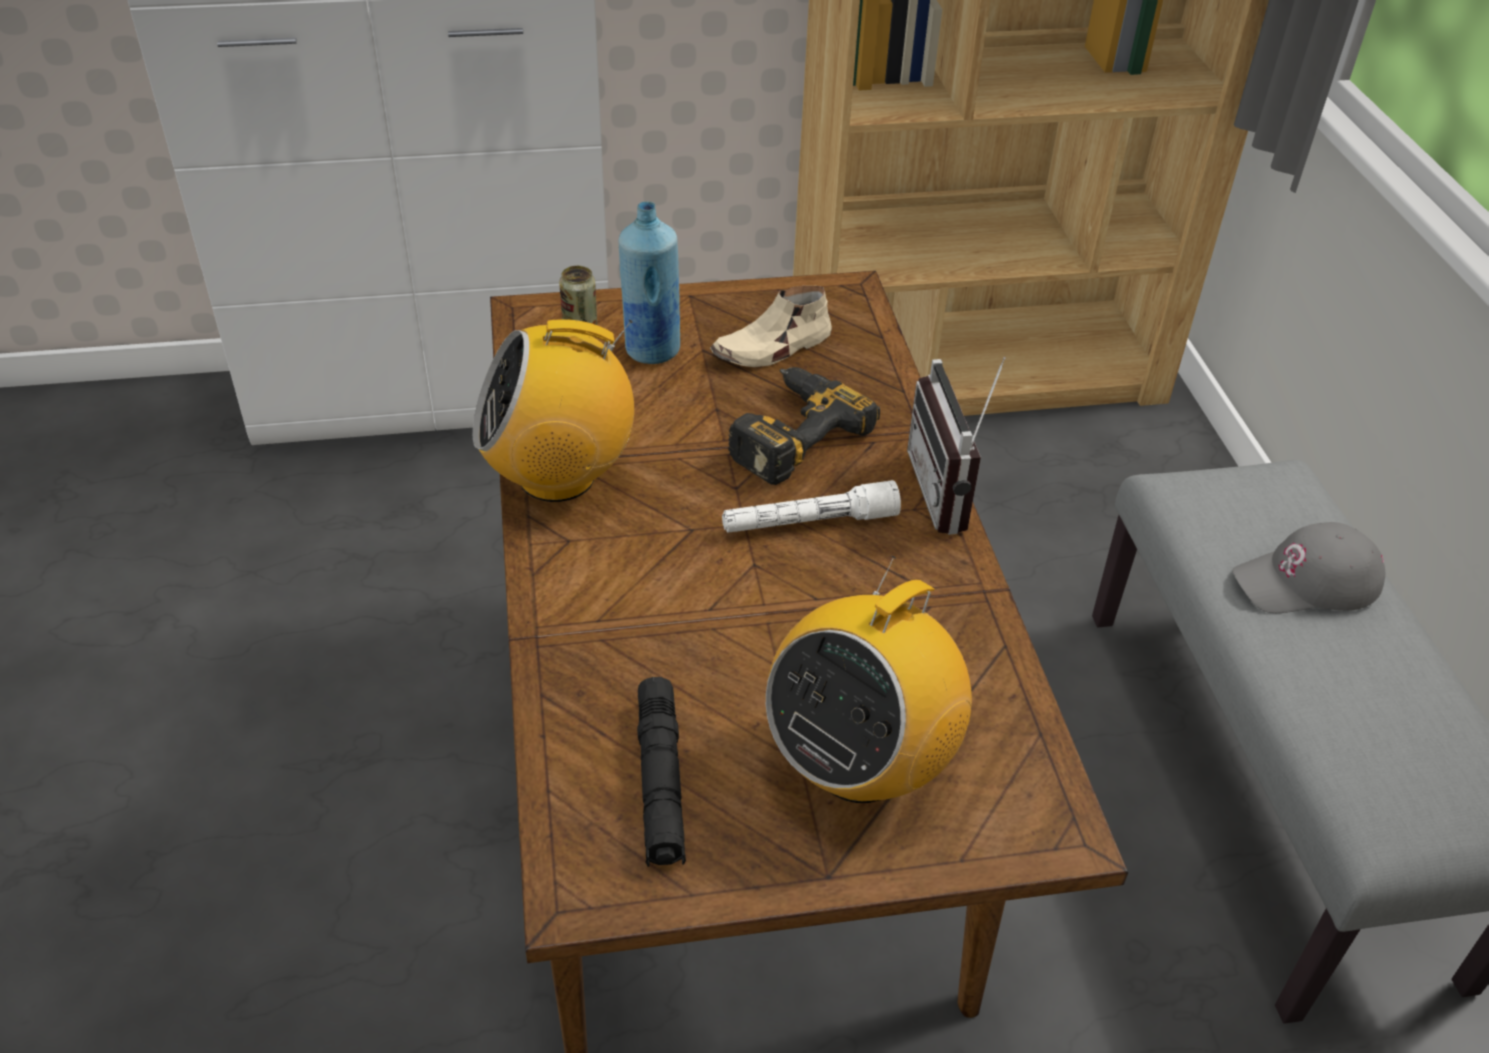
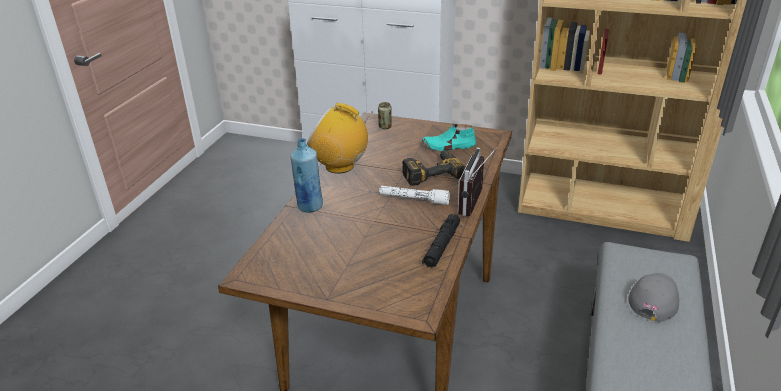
camera: 30 degrees right, 10 degrees down
(651, 350) = (404, 138): blue bottle -> blue bottle (309, 206)
(660, 782) = (296, 256): black flashlight -> black flashlight (441, 246)
(772, 348) = (448, 146): beige shoe -> turquoise shoe
(859, 763) = (366, 272): radio -> none
(1307, 582) = (654, 298): grey cap -> grey cap turned 105 degrees clockwise

